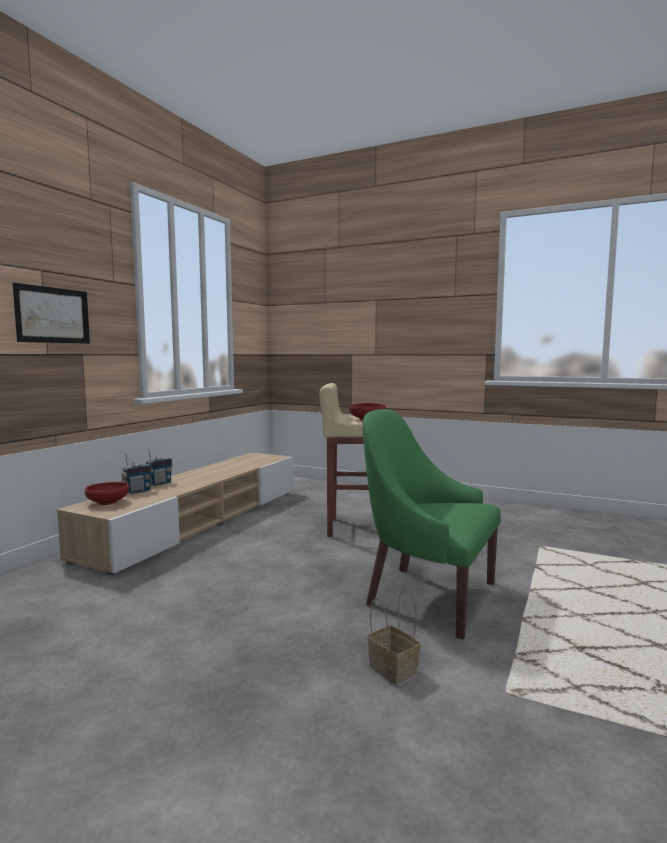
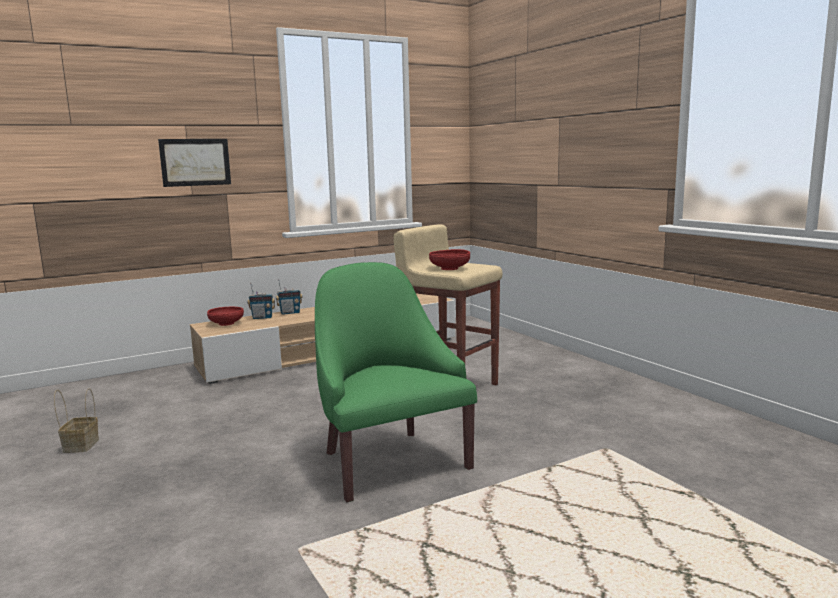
camera: 35 degrees right, 5 degrees up
(391, 668) = (257, 502): basket -> basket (81, 445)

